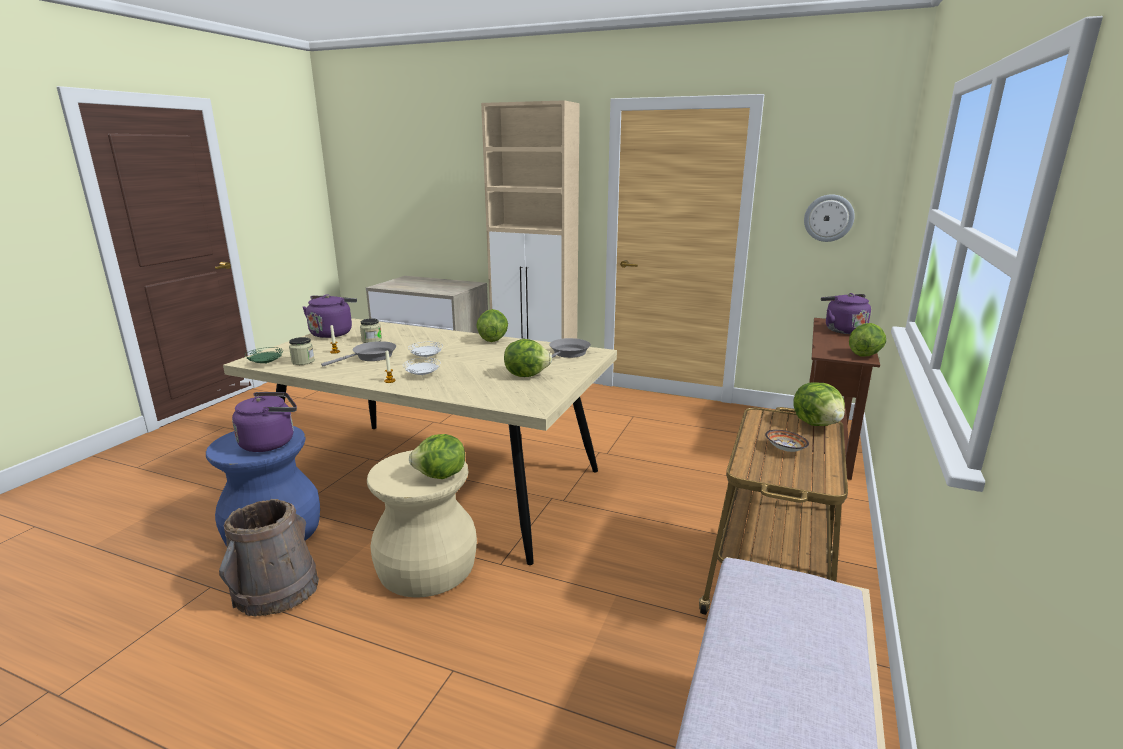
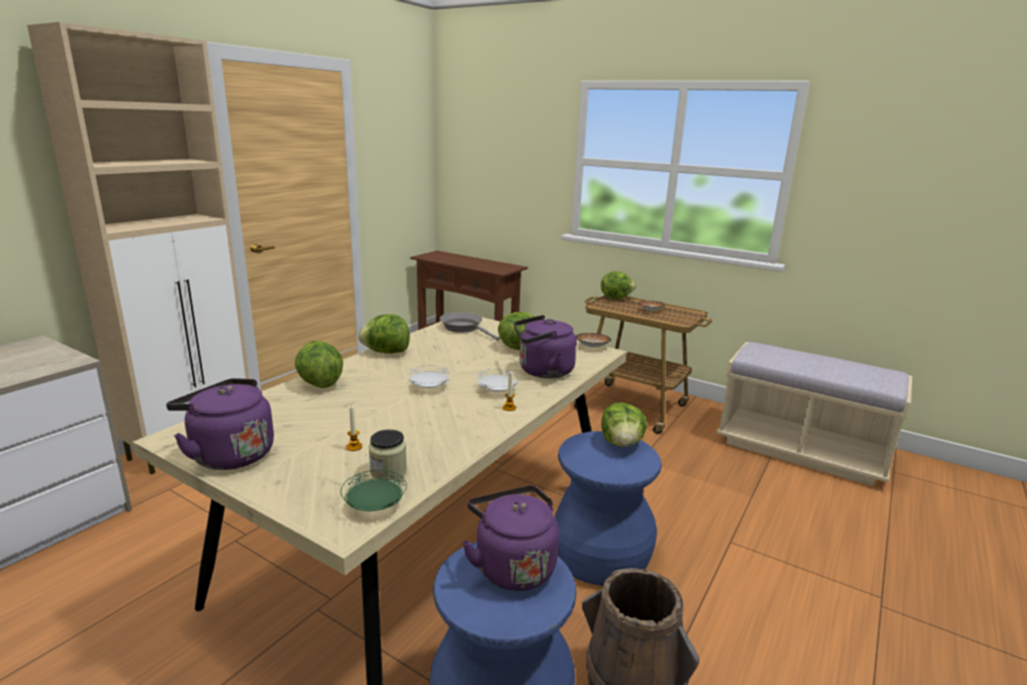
camera: 80 degrees left, 0 degrees up
(371, 340) = (315, 420): jar -> none
(371, 357) = (404, 419): grey frying pan -> none
(425, 568) = (600, 554): beige stool -> blue stool
(548, 402) = (591, 347): none -> bowl
(828, 218) = (402, 172): wall clock -> none
(842, 330) = (450, 258): purple kettle -> purple kettle (542, 371)
(864, 355) = (508, 265): lettuce -> lettuce (319, 383)

